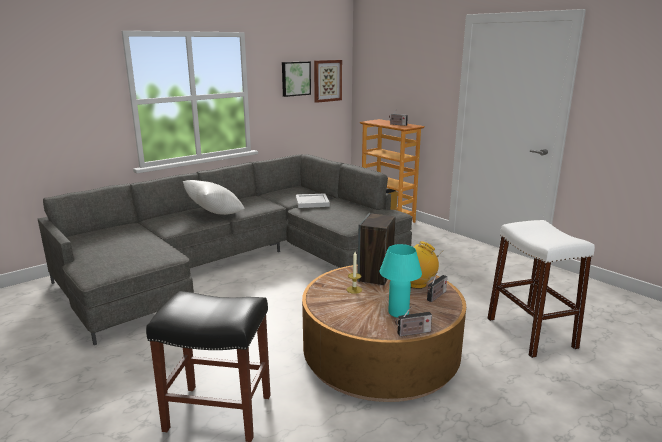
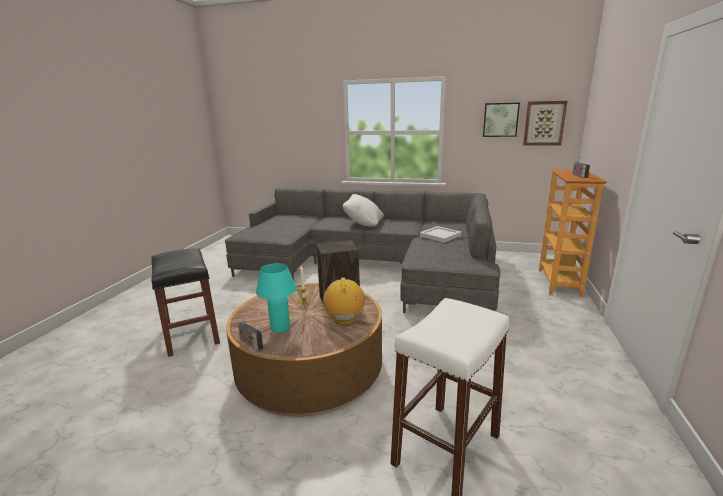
camera: 55 degrees right, 0 degrees up
(436, 296) = (329, 335): radio -> none

